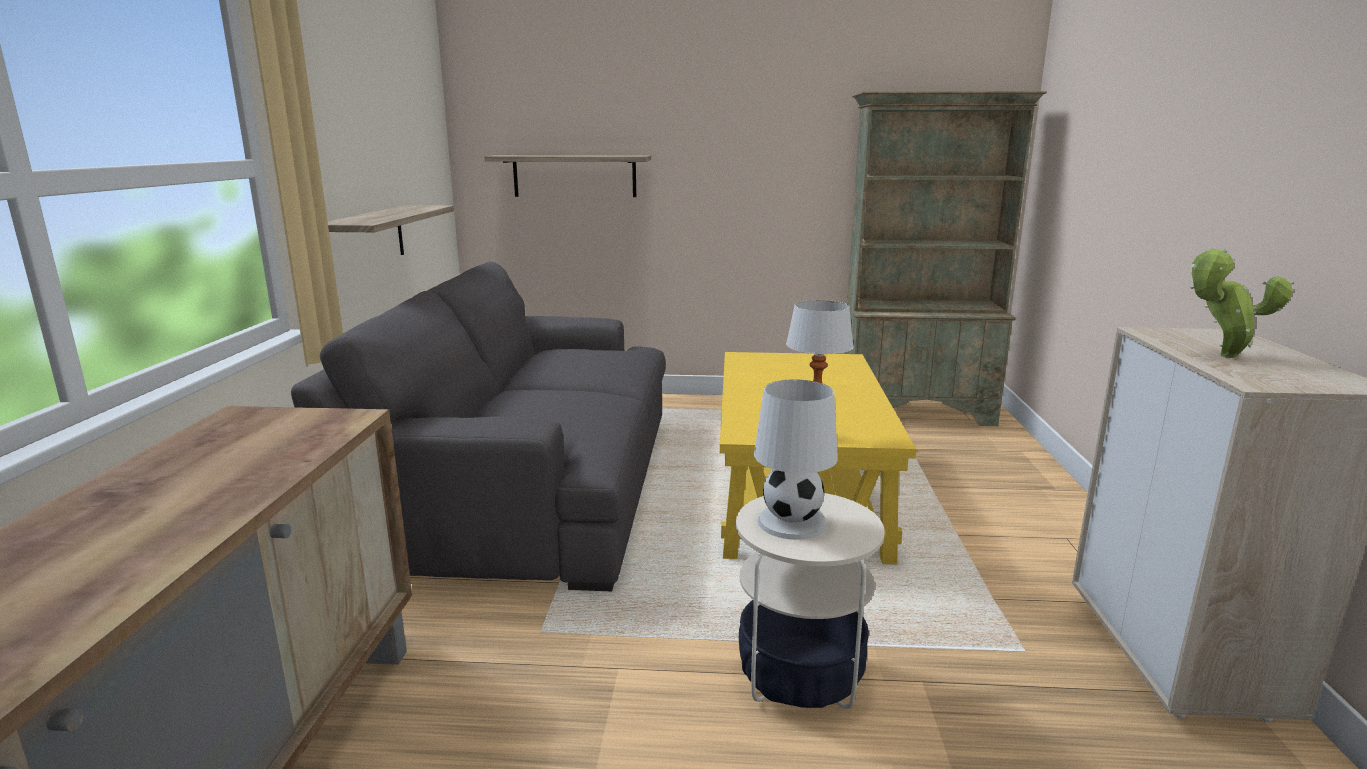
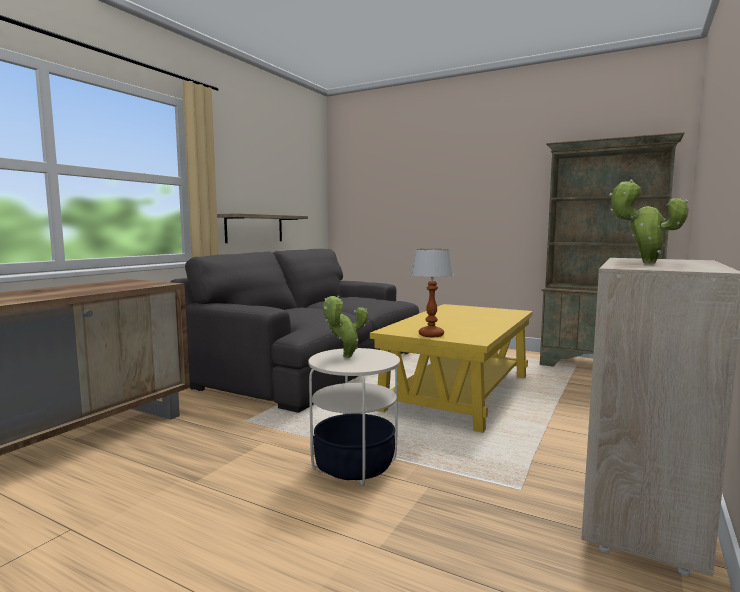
camera: 25 degrees right, 10 degrees down
(574, 176) = (388, 206): shelf -> none
(793, 522) = (345, 357): white table lamp -> potted plant

